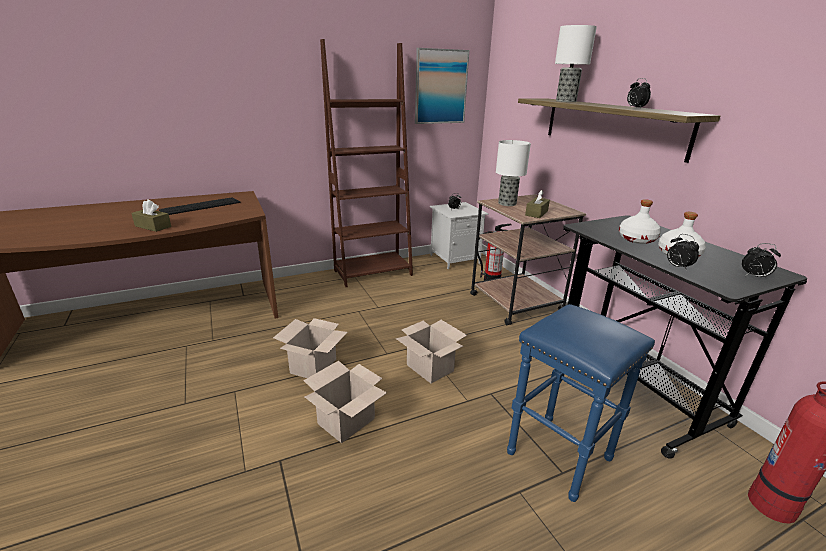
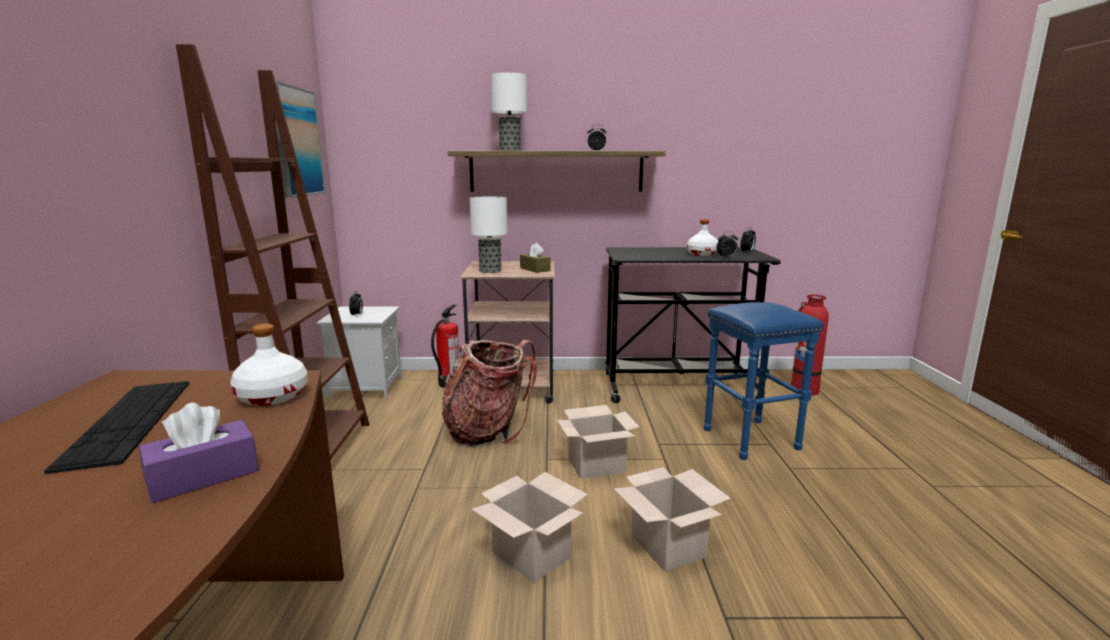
camera: 65 degrees left, 10 degrees down
(153, 226) = (203, 476): brown tissue box -> purple tissue box
(440, 313) = (488, 430): none -> backpack
(637, 239) = (666, 254): white bottle -> white bottle (273, 396)

